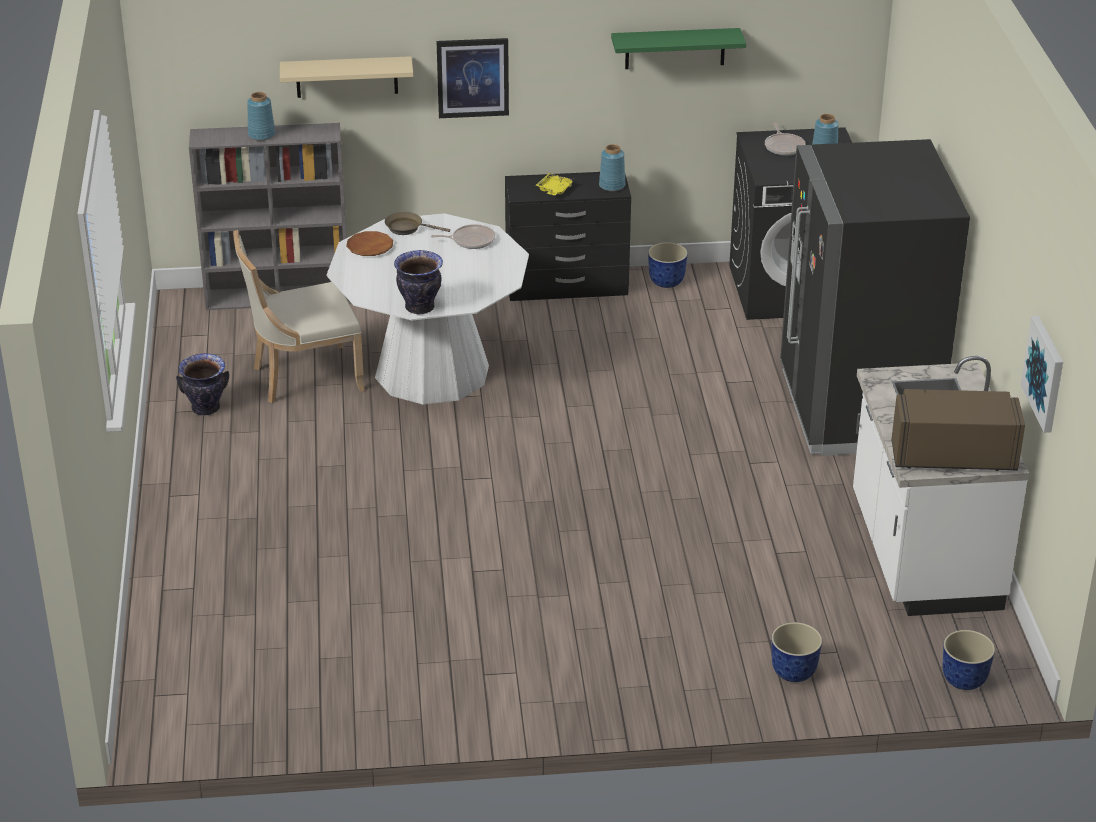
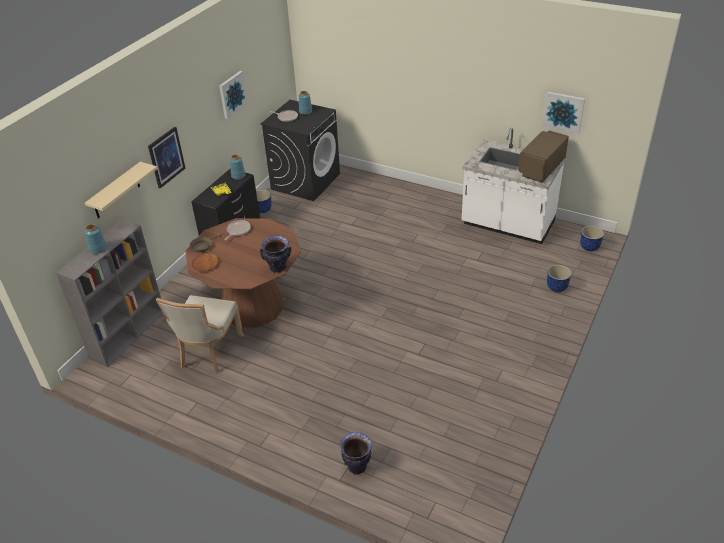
camera: 55 degrees left, 5 degrees up
(206, 409) = (196, 401): vase -> vase (357, 466)
(432, 371) = (252, 305): white dining table -> brown dining table
(675, 48) = (232, 94): green shelf -> picture
(857, 409) = (402, 200): black fridge -> none

